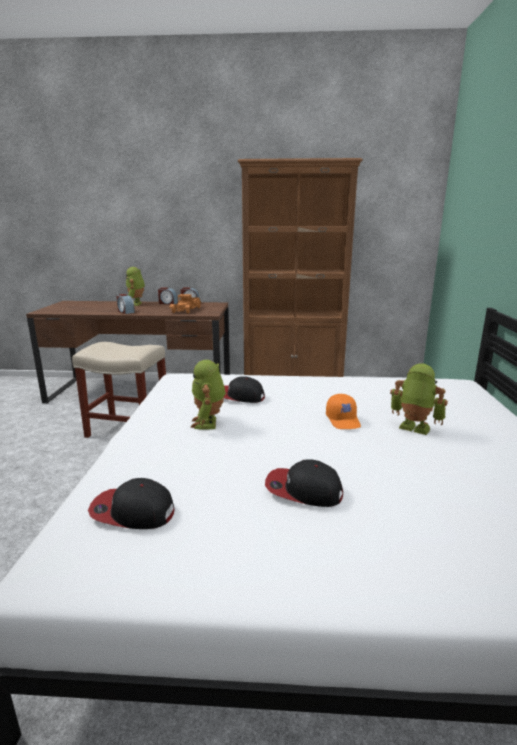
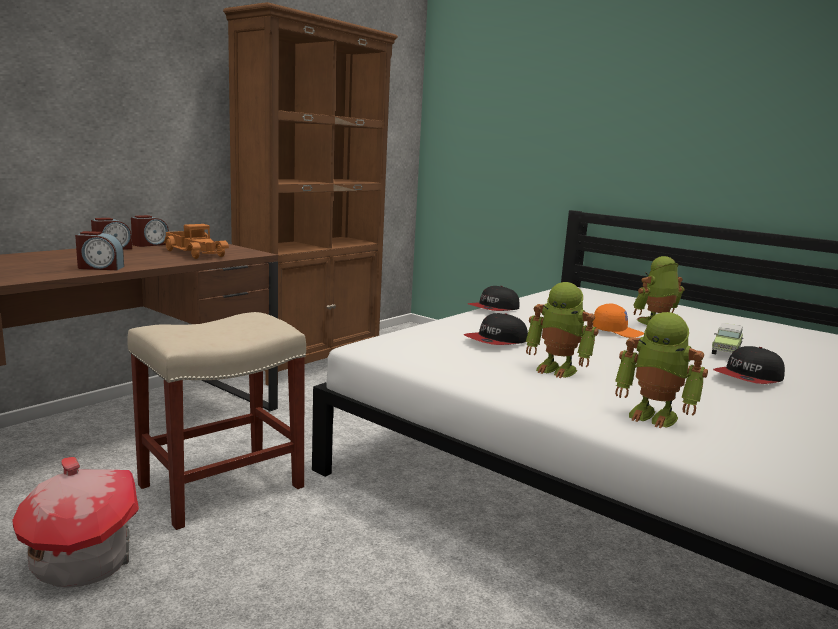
camera: 55 degrees left, 5 degrees down
(50, 433) = (83, 561): none -> toy house
(132, 511) = (755, 441): cap -> cap (494, 309)
(136, 304) = (56, 255): toy robot -> toy robot (654, 415)
(372, 468) = (726, 351): none -> toy car

